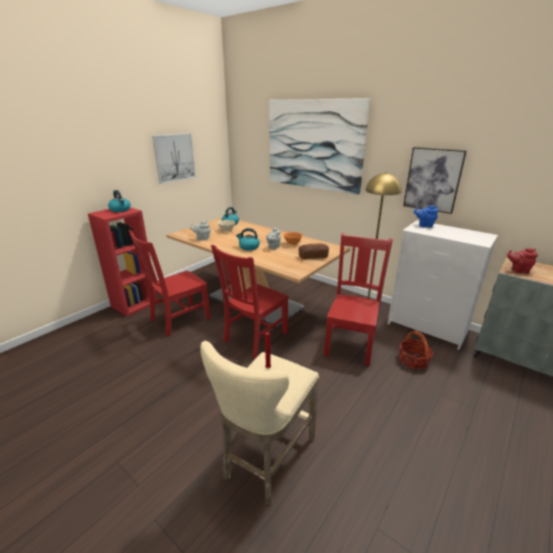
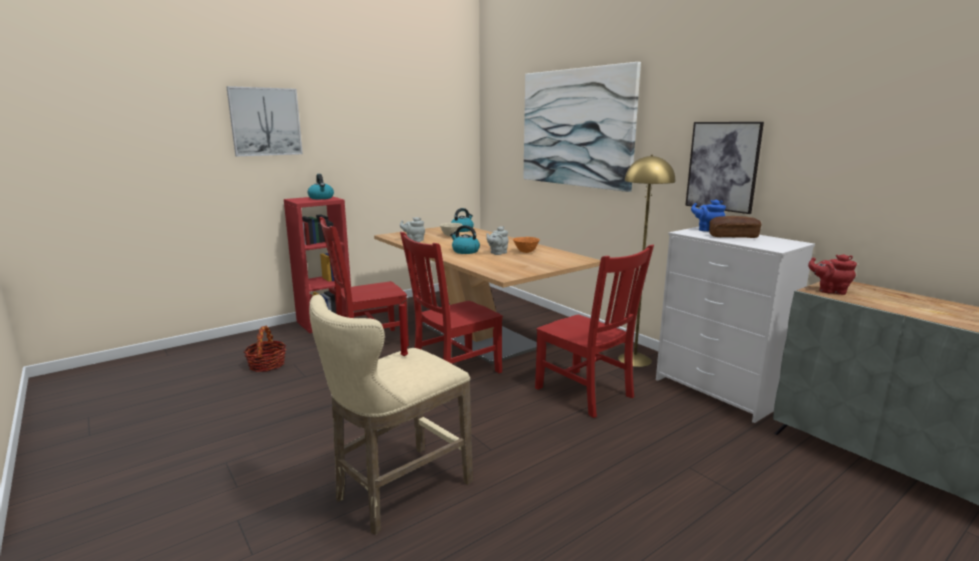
camera: 15 degrees right, 10 degrees down
(174, 157) = (401, 144): picture -> picture (265, 122)
(313, 256) = (542, 264): bread -> bread (733, 236)
(351, 343) = (586, 393): red chair -> red chair turned 105 degrees clockwise
(413, 360) = (670, 424): basket -> basket (267, 365)

